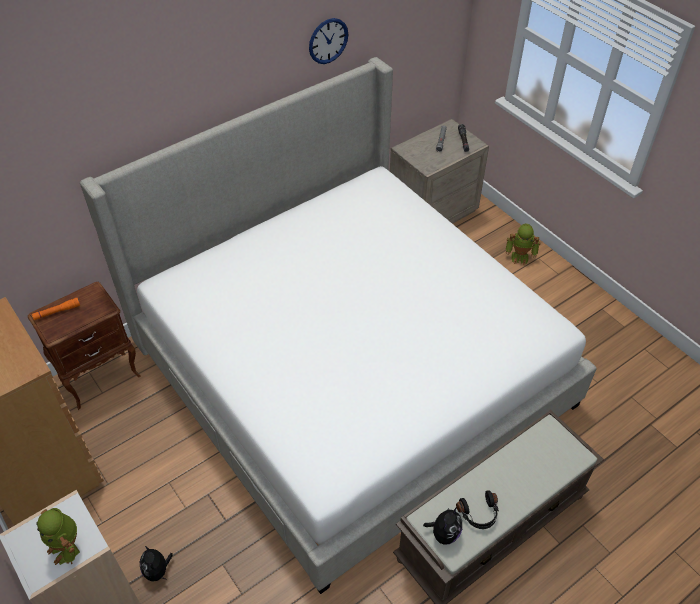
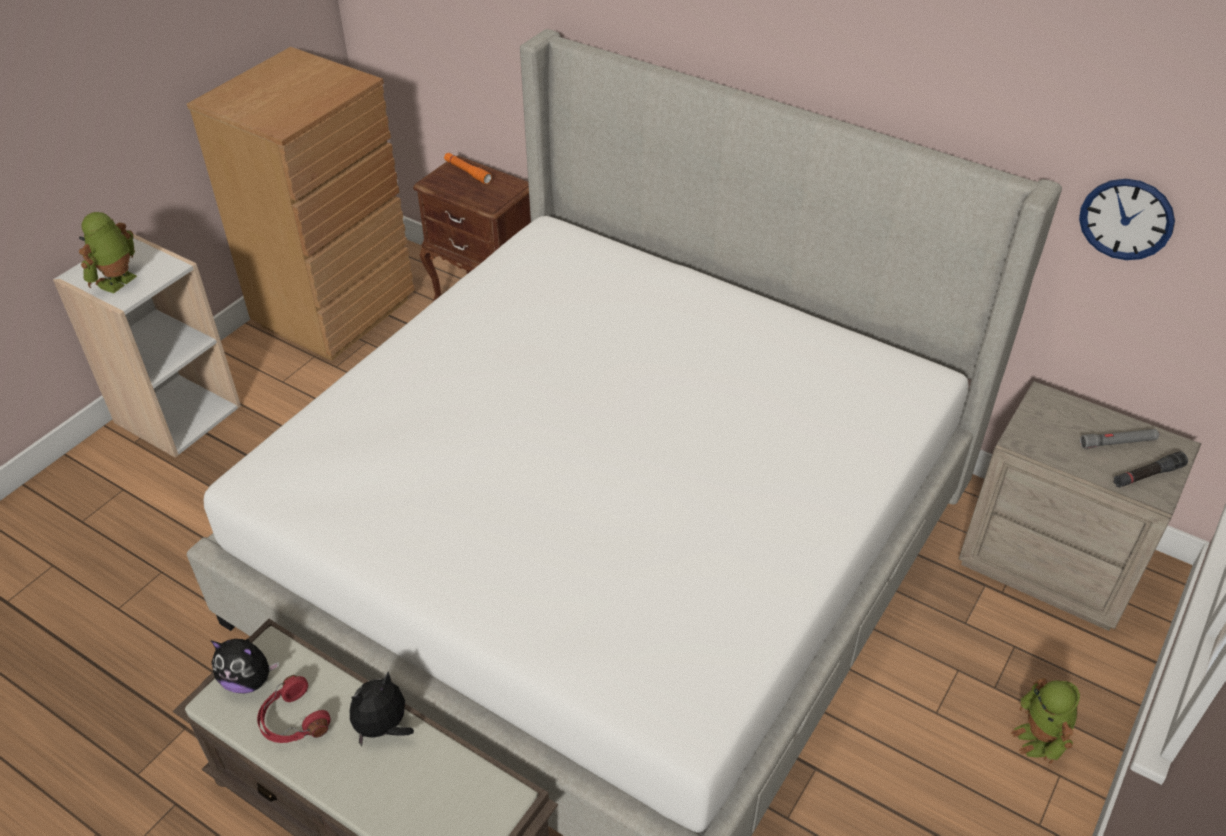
camera: 70 degrees right, 5 degrees down
(158, 570) = (228, 451): plush toy -> plush toy (383, 728)
(328, 41) = (977, 89): wall clock -> wall clock (1126, 219)
(479, 514) = (292, 721): black headphones -> red headphones

